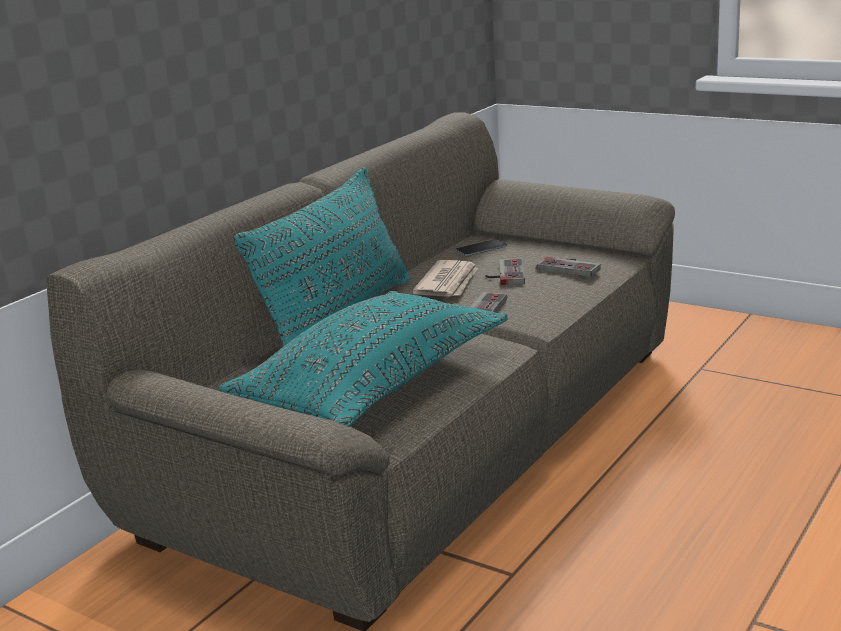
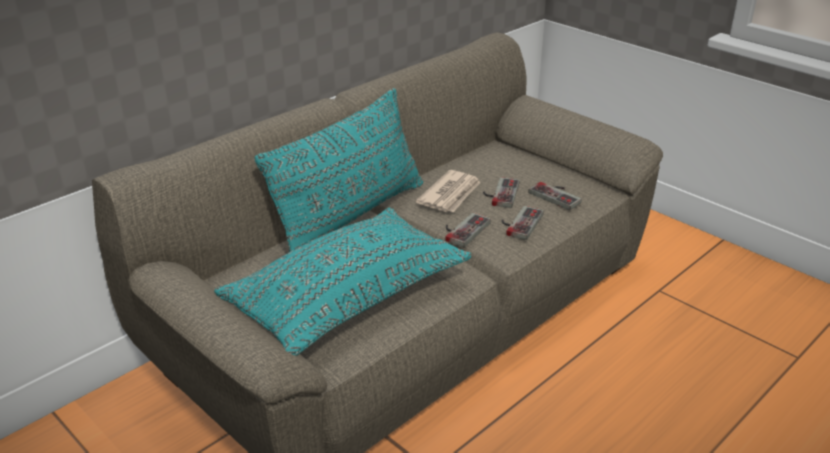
camera: 10 degrees right, 10 degrees up
(481, 248) = (493, 158): phone -> none
(539, 295) = (518, 223): none -> game controller

